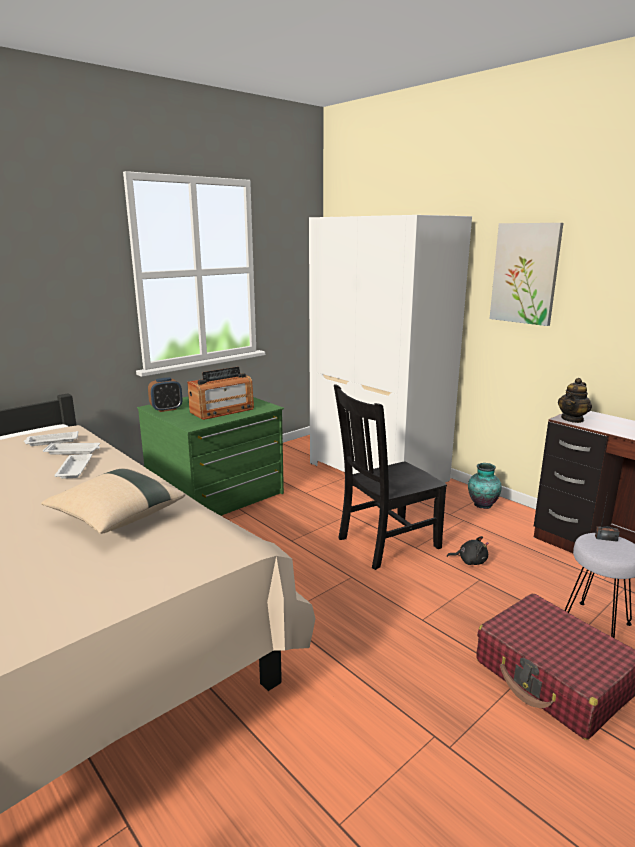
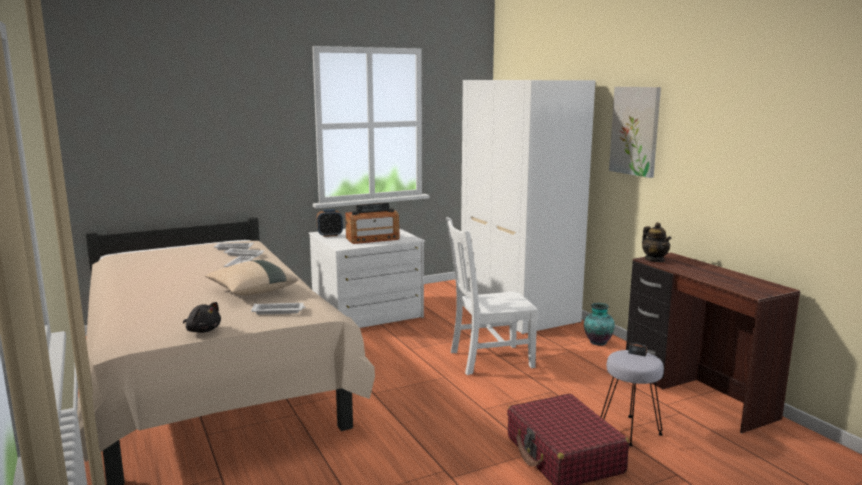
camera: 15 degrees right, 5 degrees down
(178, 552) = (279, 311): none -> white tray
(216, 494) = (367, 313): green dresser -> white dresser
(385, 543) = (488, 359): black chair -> white chair
(470, 561) = (553, 379): black plush toy -> black plush toy (203, 330)
(572, 419) = (654, 260): teapot -> teapot turned 75 degrees counterclockwise

